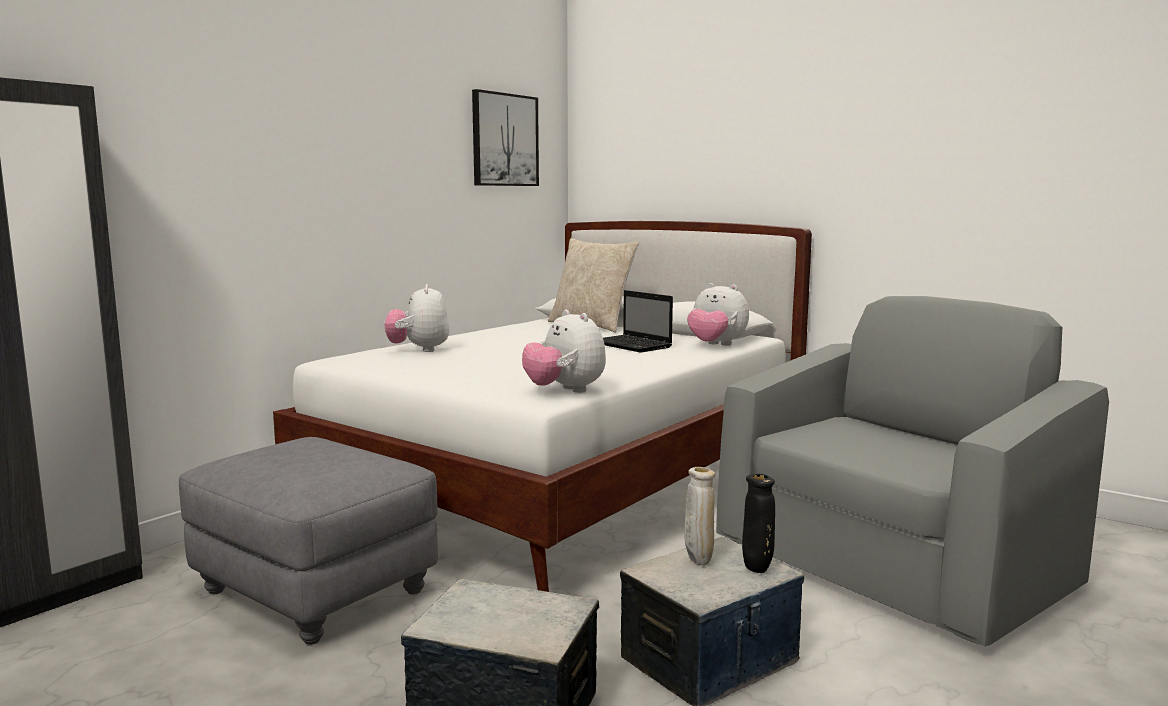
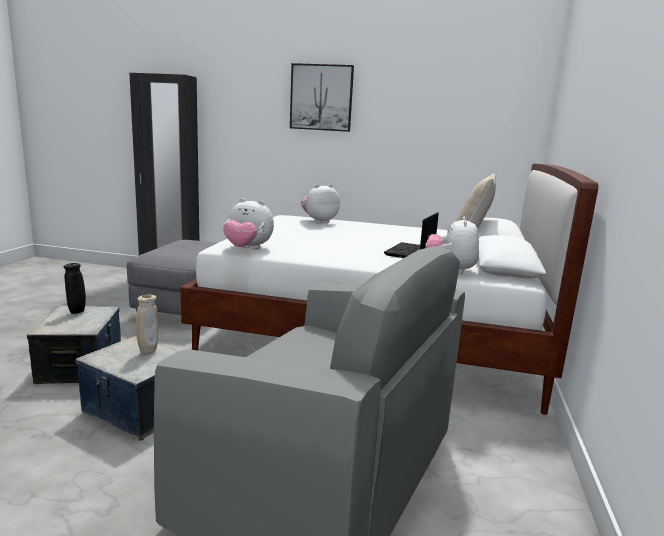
camera: 65 degrees right, 5 degrees up
(504, 140) = (473, 95): picture -> picture (321, 97)
(565, 391) = (247, 249): plush toy -> plush toy turned 105 degrees counterclockwise
(757, 569) = (138, 369): black vase -> black vase (77, 312)

